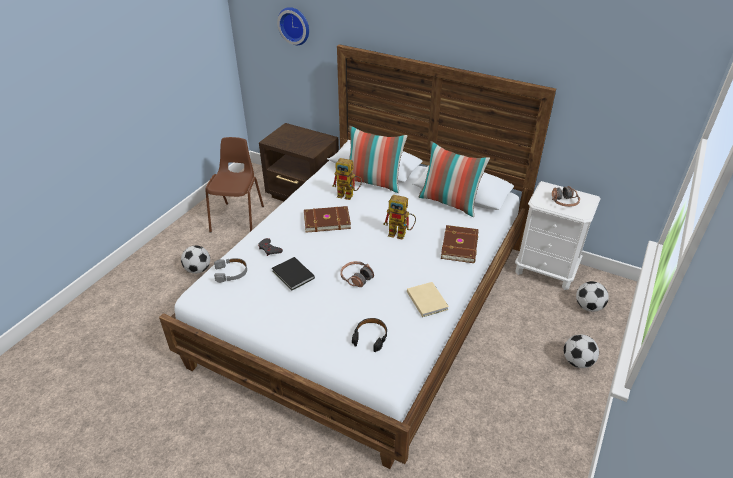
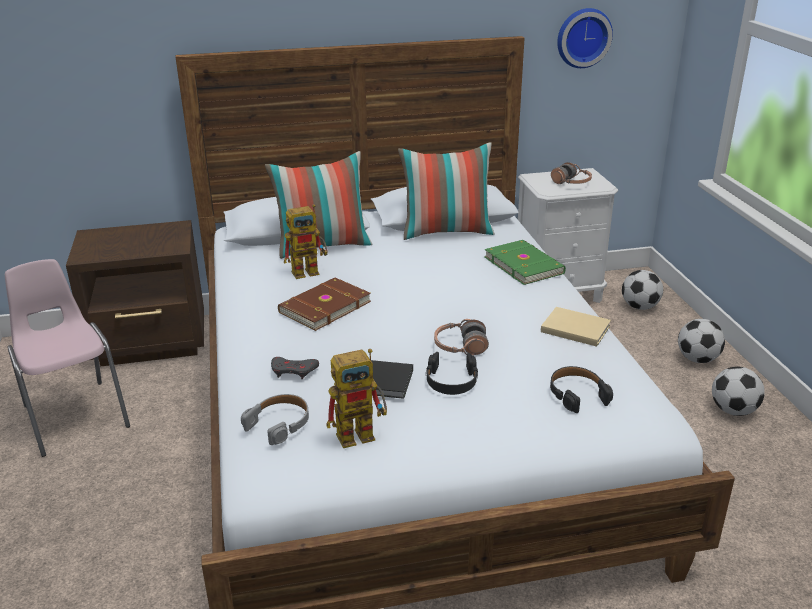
camera: 40 degrees left, 10 degrees down
(198, 269) = (88, 516): football -> football (733, 410)
(238, 218) = (75, 416): brown chair -> pink chair
(295, 25) = (77, 44): wall clock -> wall clock (582, 37)
(326, 294) = (451, 381): none -> black headphones
(401, 234) = (441, 282): toy robot -> toy robot (362, 433)
(460, 246) = (524, 265): brown book -> green book

